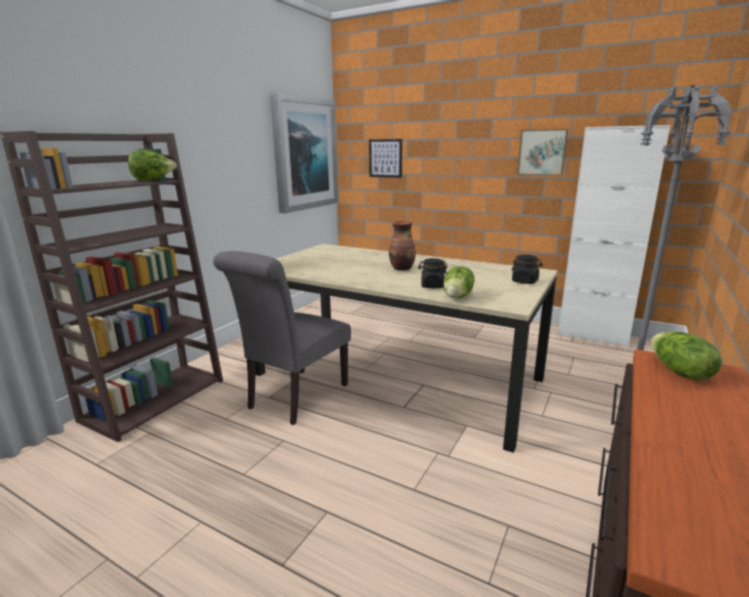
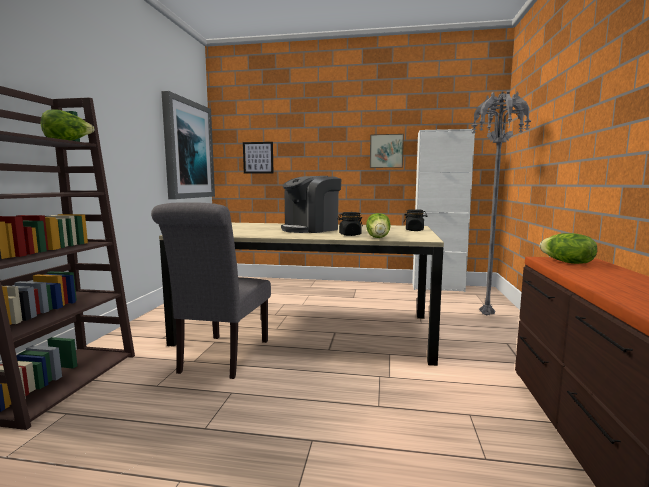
camera: 20 degrees left, 10 degrees down
(402, 268) = (311, 229): vase -> coffee machine

